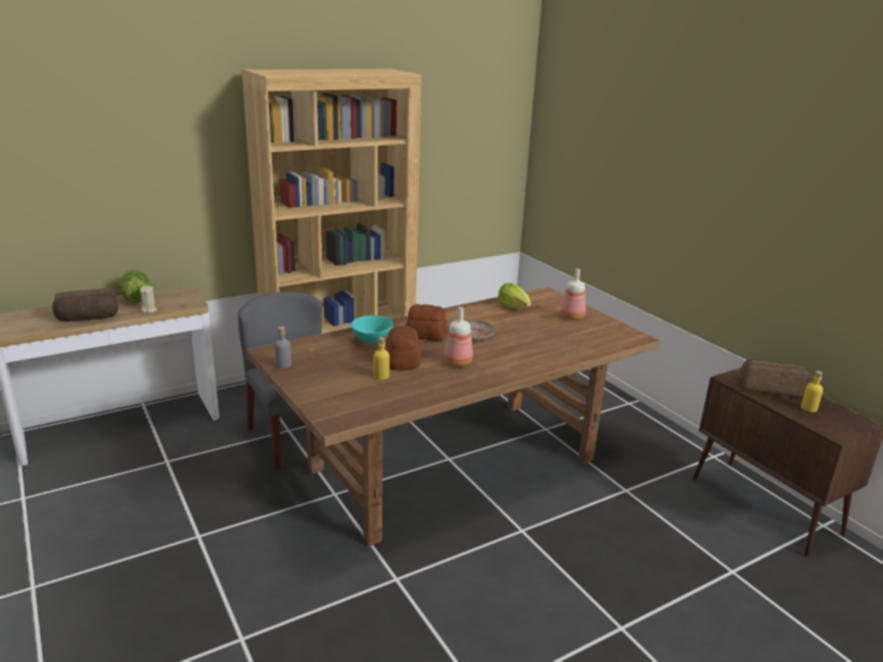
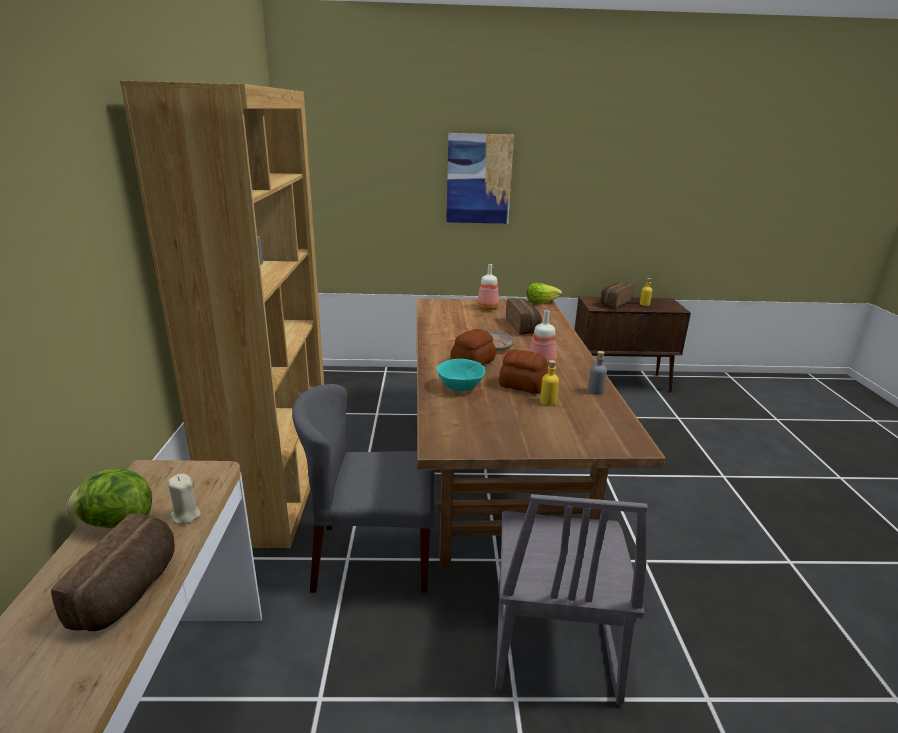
camera: 60 degrees left, 0 degrees up
(258, 542) = (551, 643): none -> grey chair
(283, 365) = (484, 445): grey bottle -> grey bottle (595, 391)
(514, 307) = (447, 318): lettuce -> lettuce (541, 302)
(547, 340) = (524, 326): none -> bread
(674, 179) = (479, 179): none -> picture

